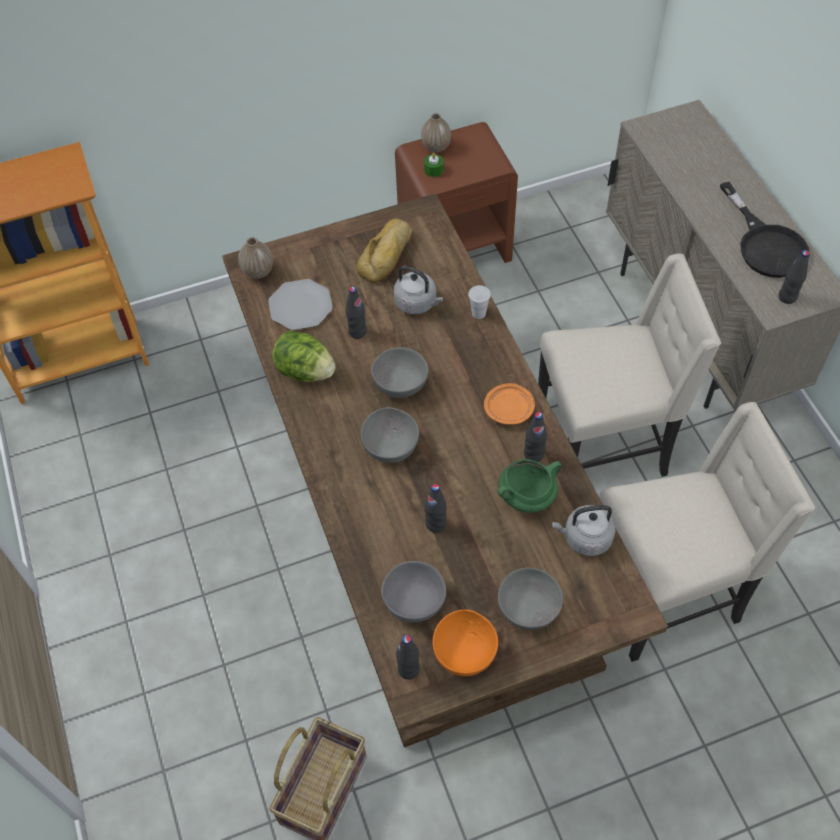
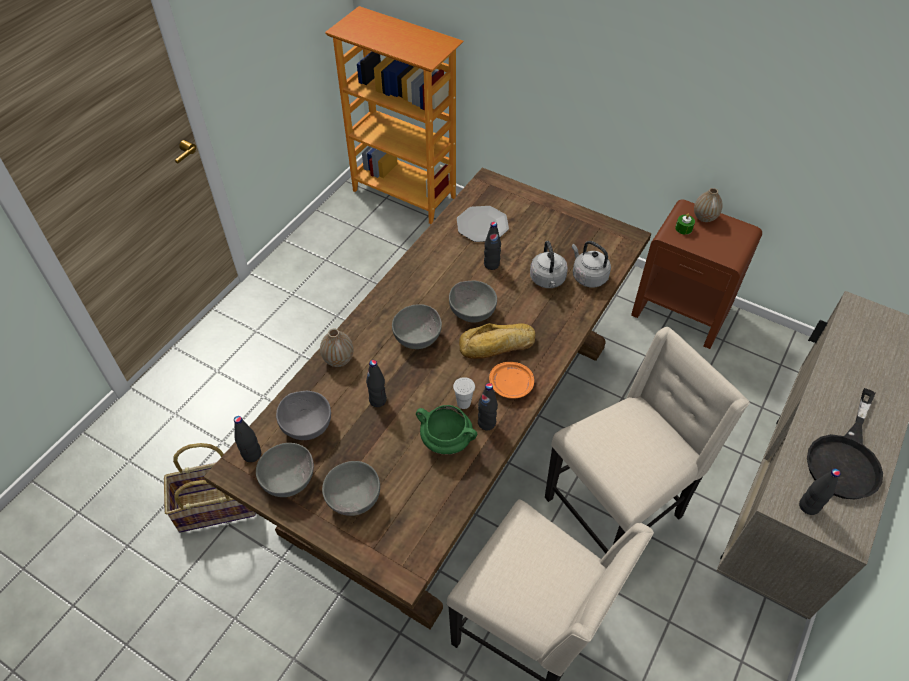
camera: 50 degrees right, 5 degrees down
(258, 271) = (487, 190): vase -> vase (338, 359)
(305, 371) = (434, 258): lettuce -> none
(387, 255) = (569, 241): bread -> bread (497, 346)
(465, 651) = (290, 480): orange bowl -> grey bowl
(478, 313) = (575, 318): white cup -> white cup (463, 403)
(585, 538) = (442, 499): grey kettle -> grey kettle (588, 276)
(604, 445) = (616, 507): beige chair -> beige chair turned 75 degrees counterclockwise

